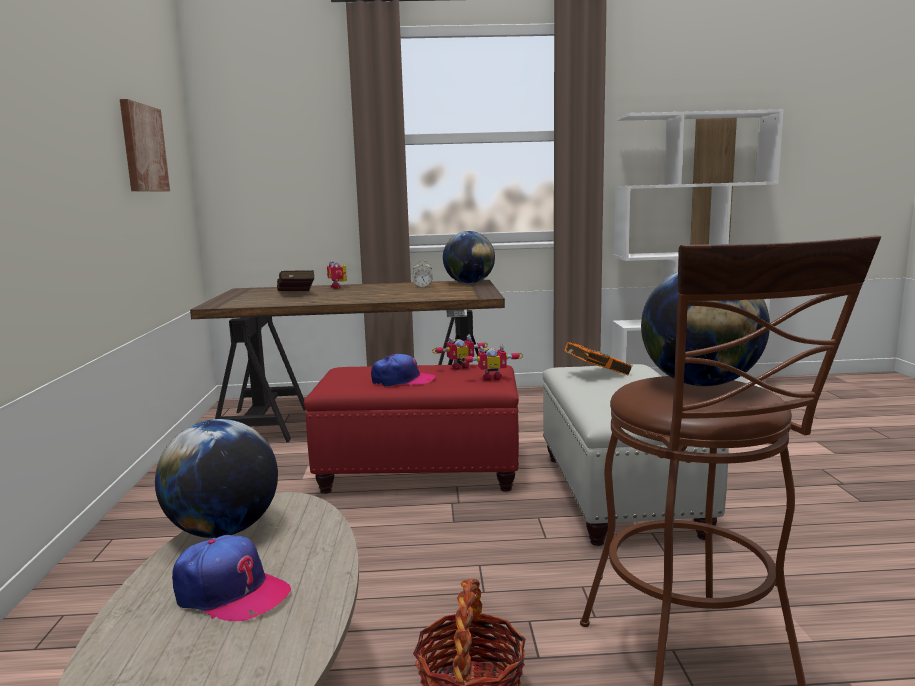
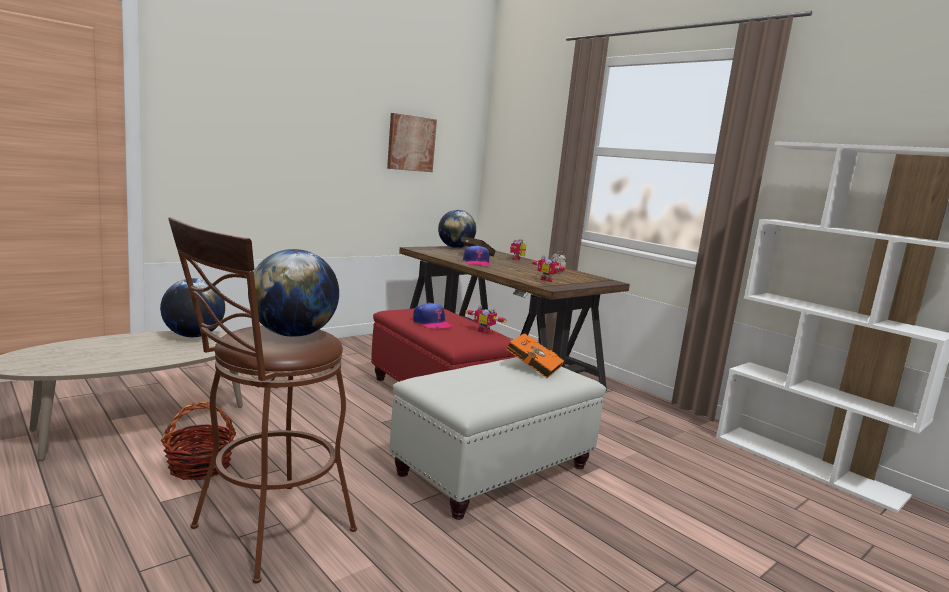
camera: 50 degrees right, 0 degrees up
(230, 592) = (133, 349): cap -> cap (476, 263)
(469, 283) = (596, 280): globe -> globe (455, 248)
(491, 378) = (472, 342): toy robot -> toy robot (547, 280)

